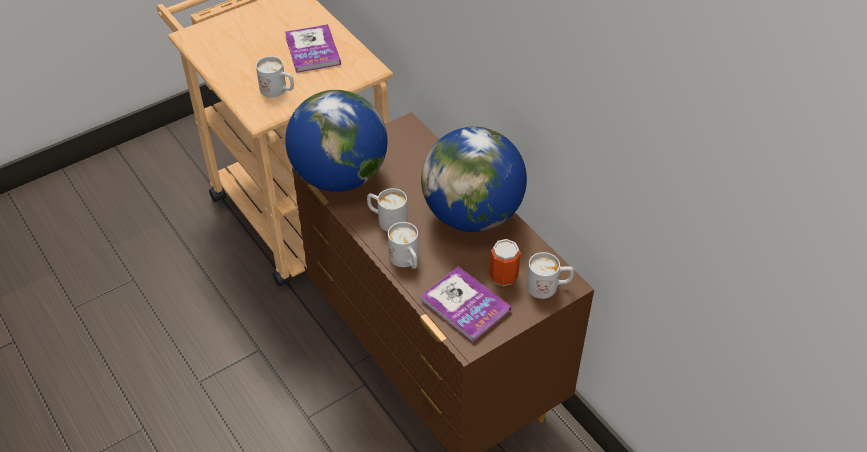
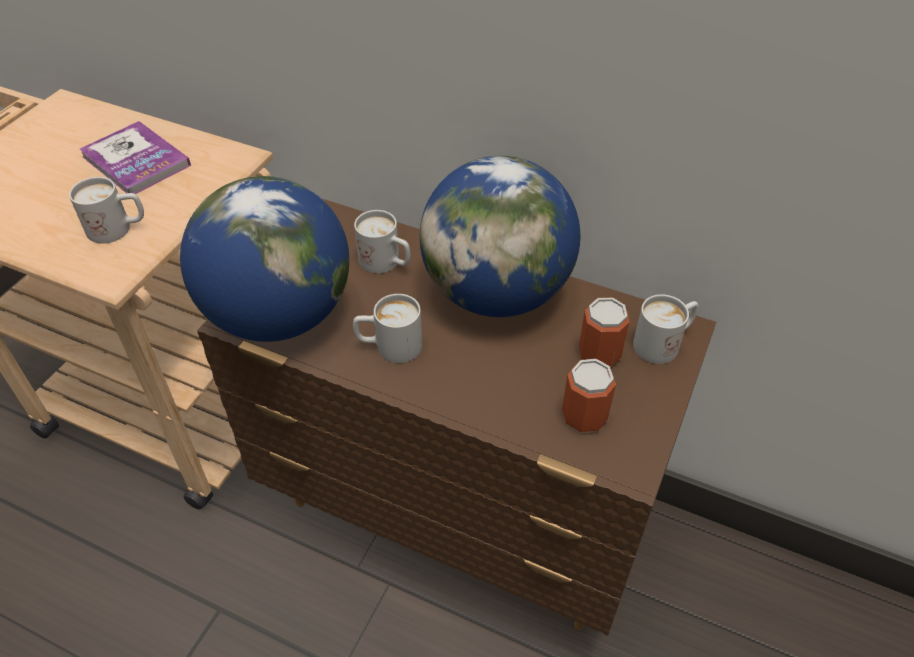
camera: 30 degrees left, 0 degrees up
(406, 261) = (458, 391): white mug -> white mug (386, 263)
(465, 305) = (584, 417): book -> can

